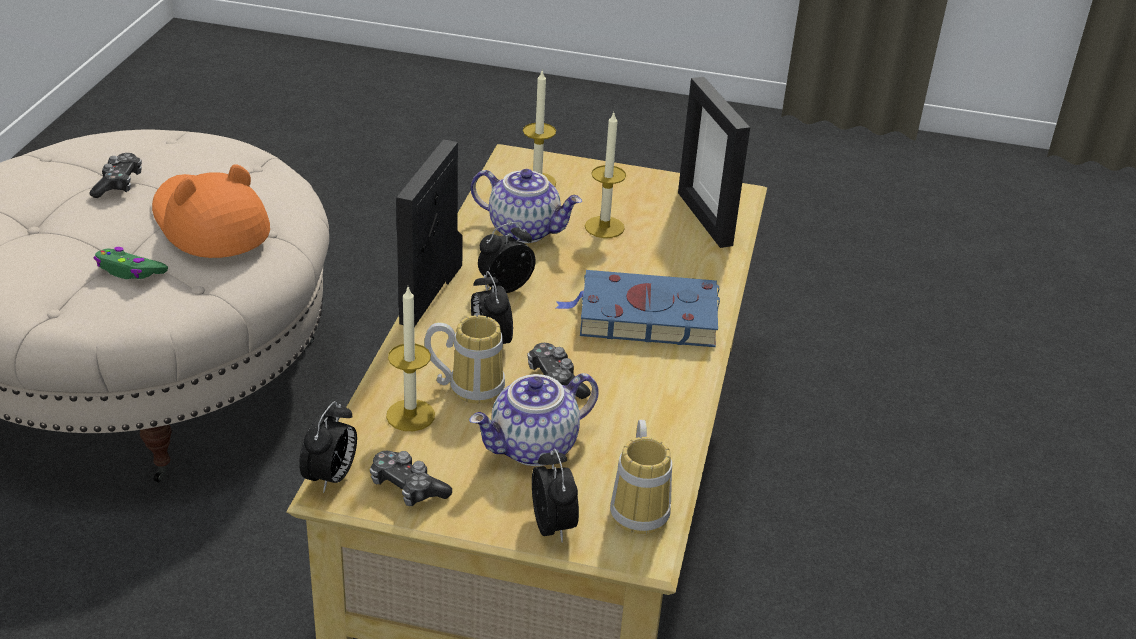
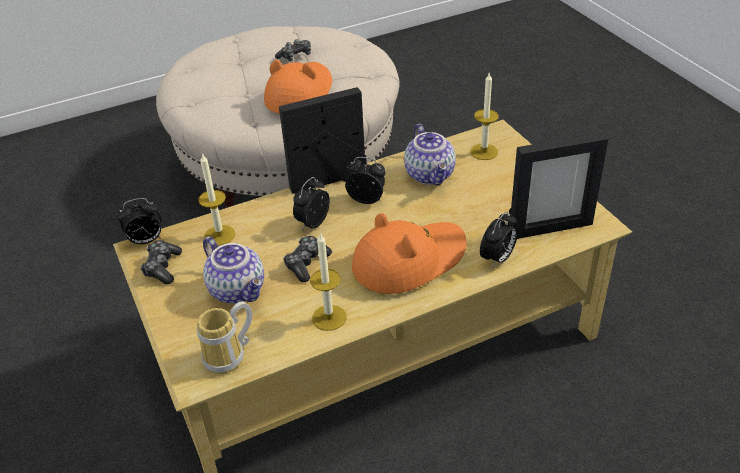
camera: 55 degrees right, 5 degrees up
(129, 271) = (237, 100): green game controller -> none
(469, 386) = (265, 238): mug -> none
(534, 448) = (239, 290): teapot -> teapot turned 150 degrees counterclockwise
(553, 527) = (181, 333): alarm clock -> alarm clock (497, 259)
(604, 227) = (477, 197): candle -> candle (329, 317)
(643, 317) = (409, 260): blue book -> orange hat
(707, 218) = (550, 227): picture frame -> picture frame turned 135 degrees counterclockwise

